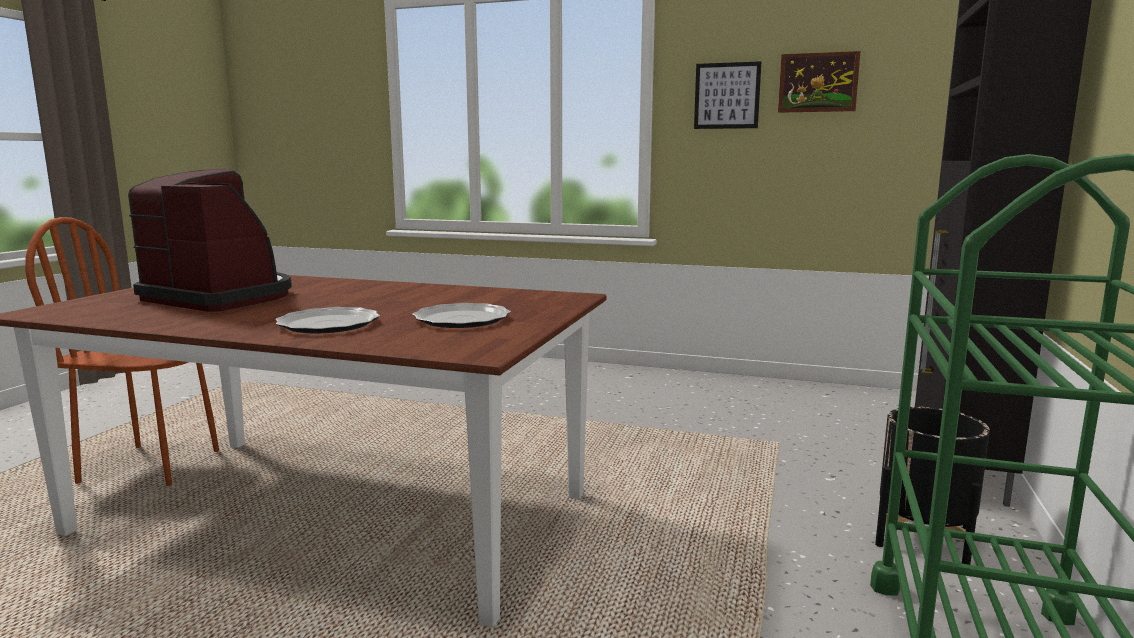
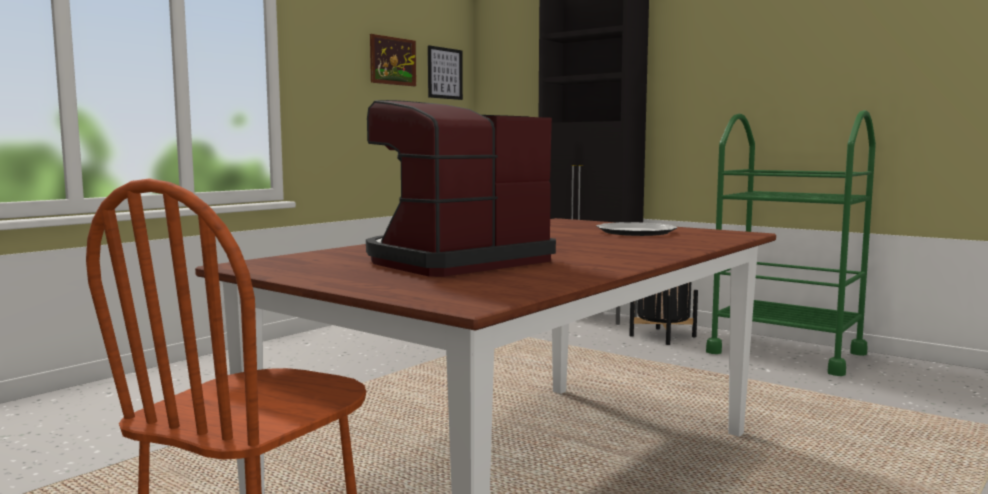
camera: 70 degrees left, 5 degrees down
(328, 324) = (636, 245): plate -> none
(727, 96) = (336, 63): picture -> picture (444, 73)

